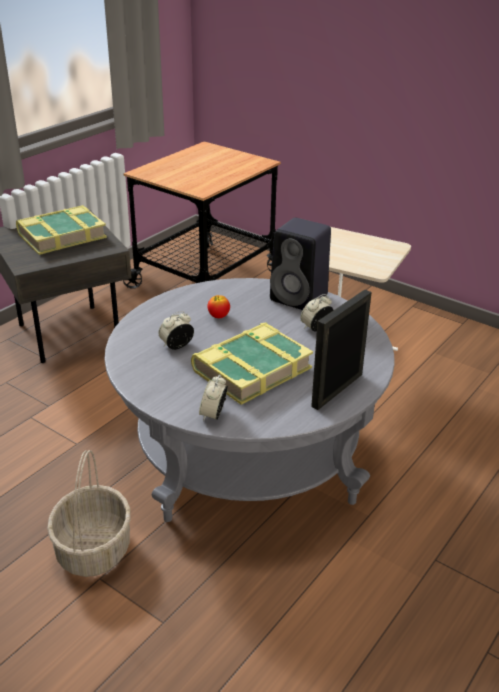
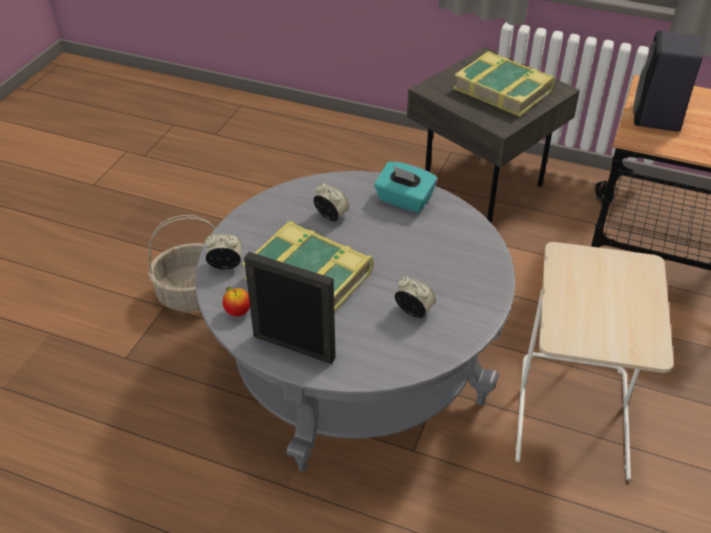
camera: 75 degrees right, 10 degrees up
(178, 308) = (404, 200): none -> turquoise tissue box
(218, 316) = (401, 232): apple -> apple (238, 312)
(300, 298) = (477, 288): black speaker -> black speaker (657, 118)

